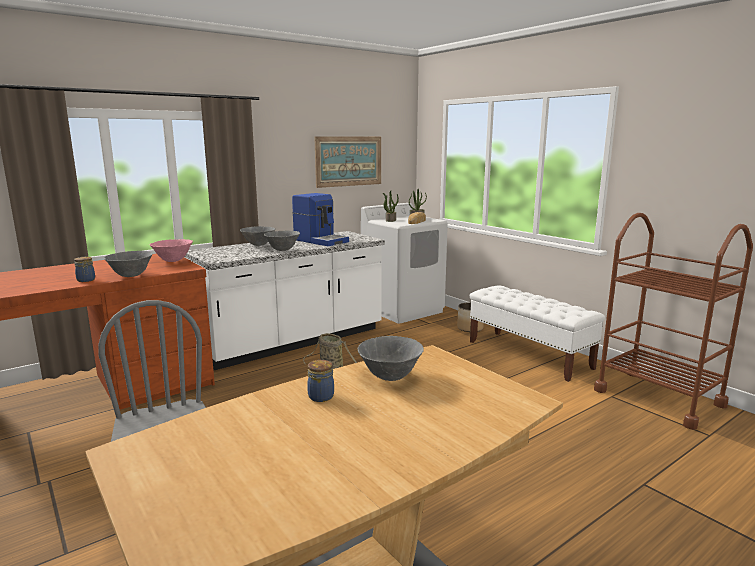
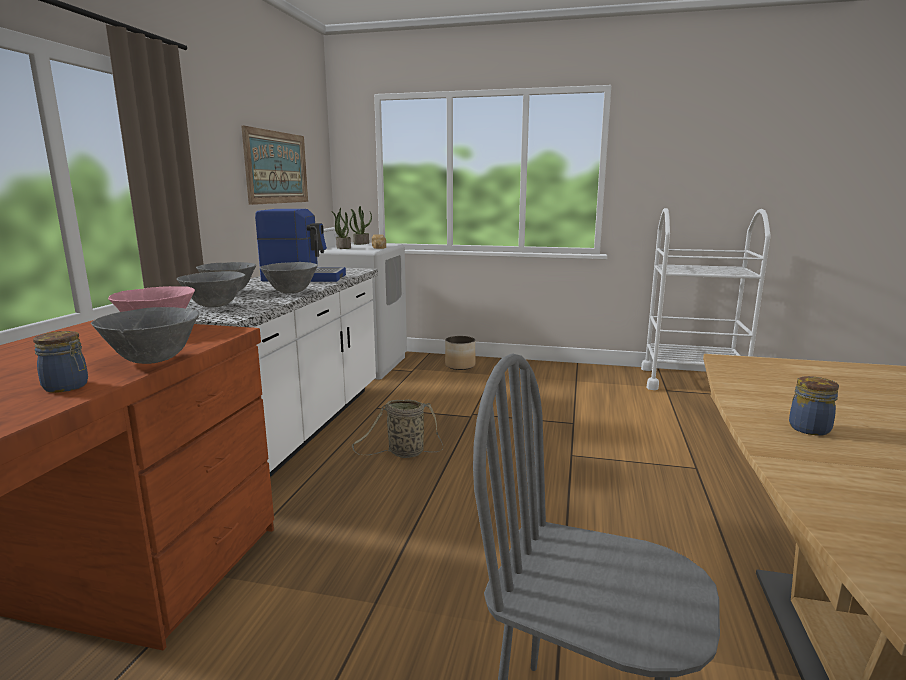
camera: 40 degrees left, 0 degrees up
(390, 377) = (781, 389): grey bowl -> grey bowl (215, 306)
(529, 354) = (552, 375): white bench -> none
(658, 398) = (692, 381): brown cart -> white cart

